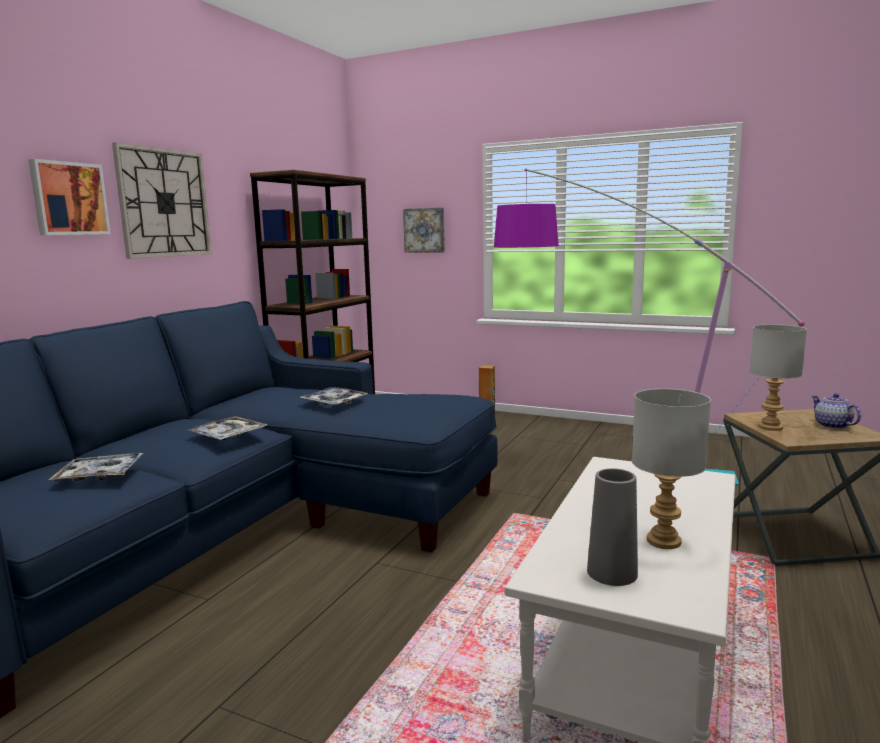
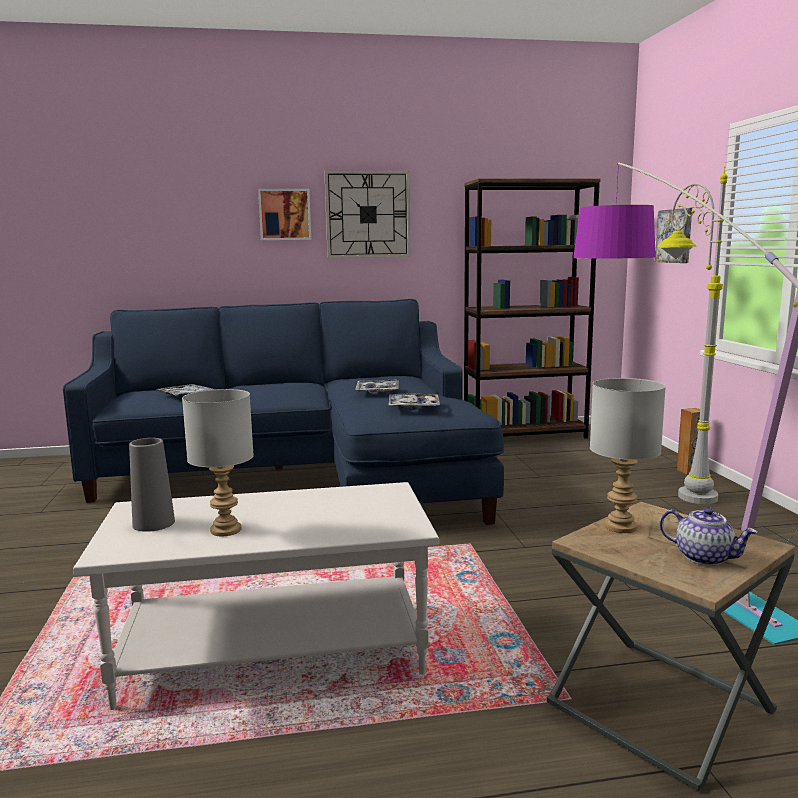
camera: 55 degrees right, 0 degrees up
(228, 435) = (280, 394): tray -> tray (413, 407)
(507, 426) = (677, 487): none -> grey floor lamp
(832, 425) = (704, 557): teapot -> teapot turned 90 degrees clockwise

